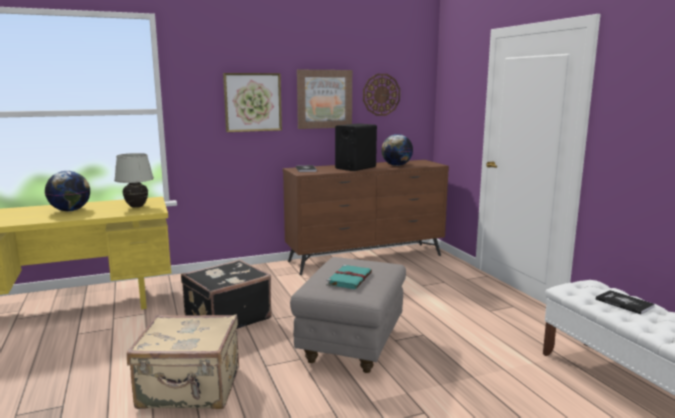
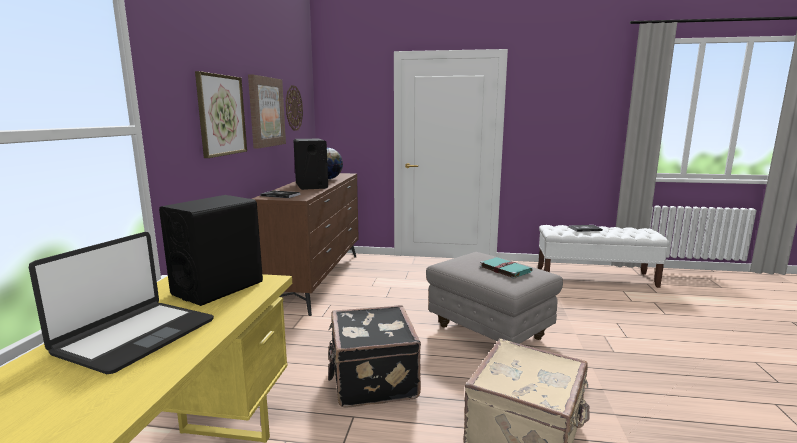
camera: 60 degrees left, 0 degrees up
(70, 210) = (135, 336): globe -> laptop
(137, 207) = (218, 288): white table lamp -> black speaker

